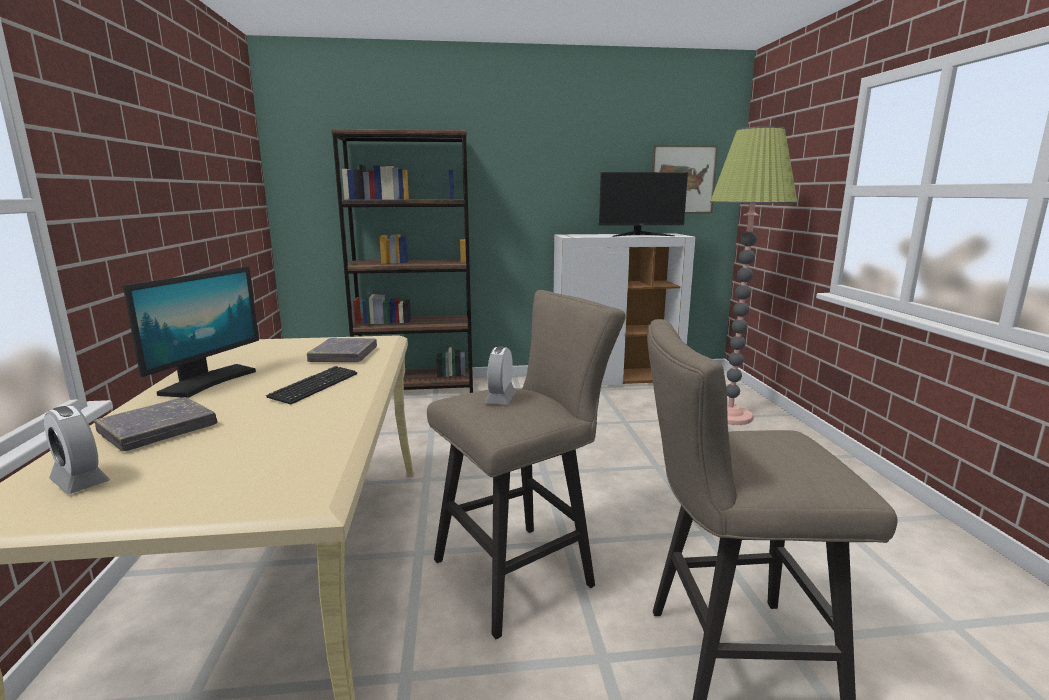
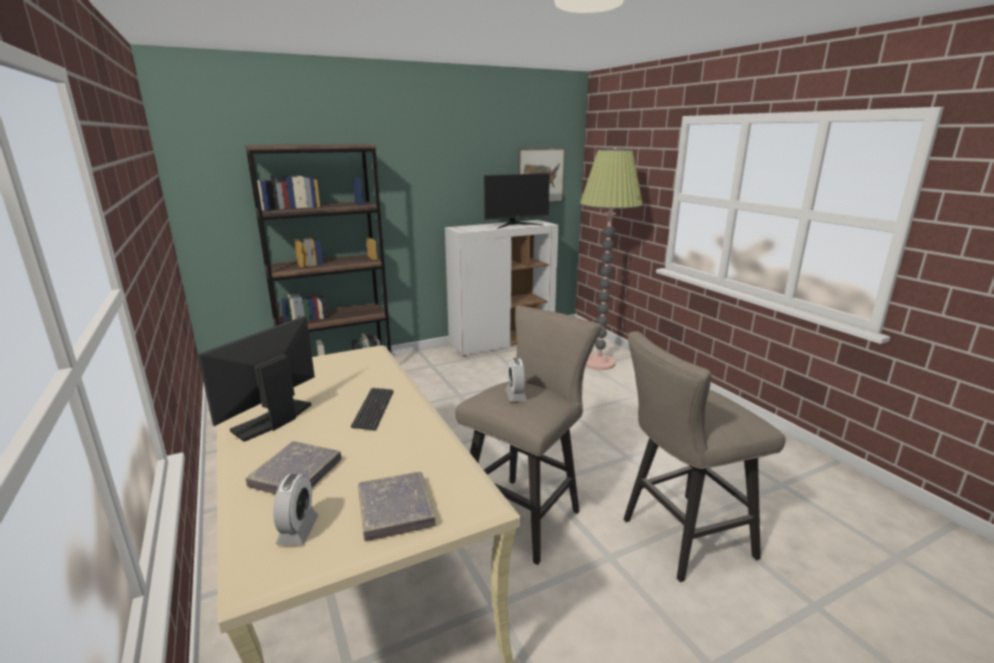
camera: 20 degrees left, 5 degrees up
(80, 481) = (298, 530): alarm clock -> alarm clock turned 105 degrees counterclockwise
(208, 381) = (273, 420): monitor -> monitor turned 150 degrees counterclockwise
(344, 355) = (359, 373): grey book -> grey book (395, 509)

